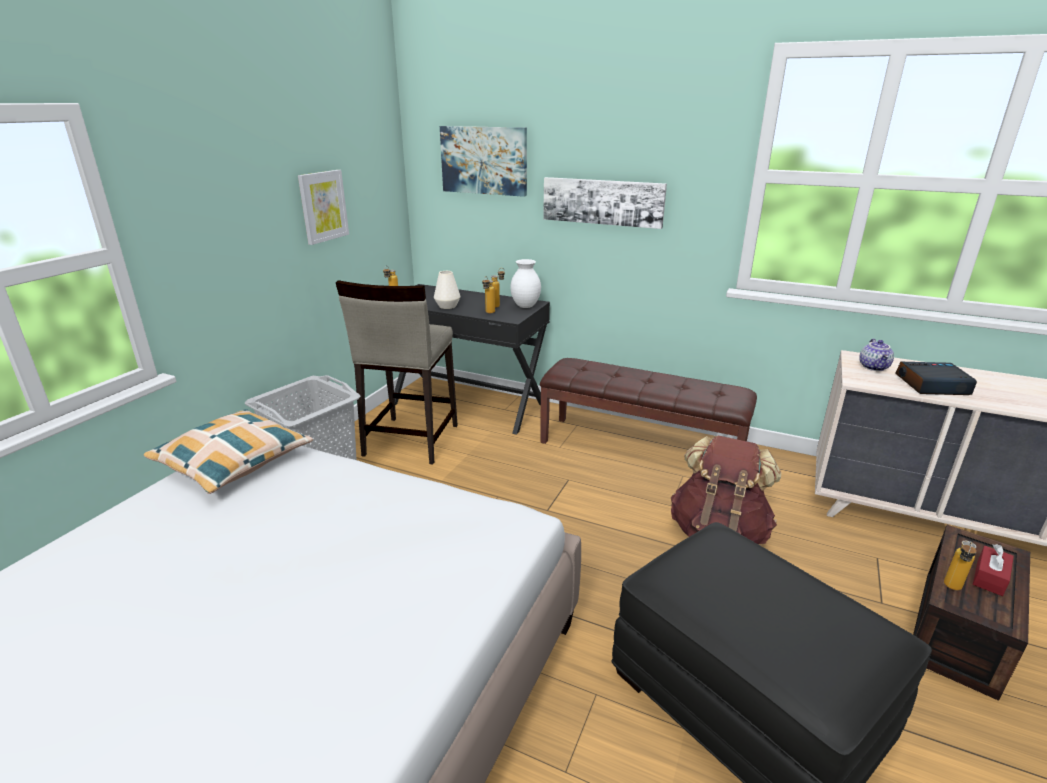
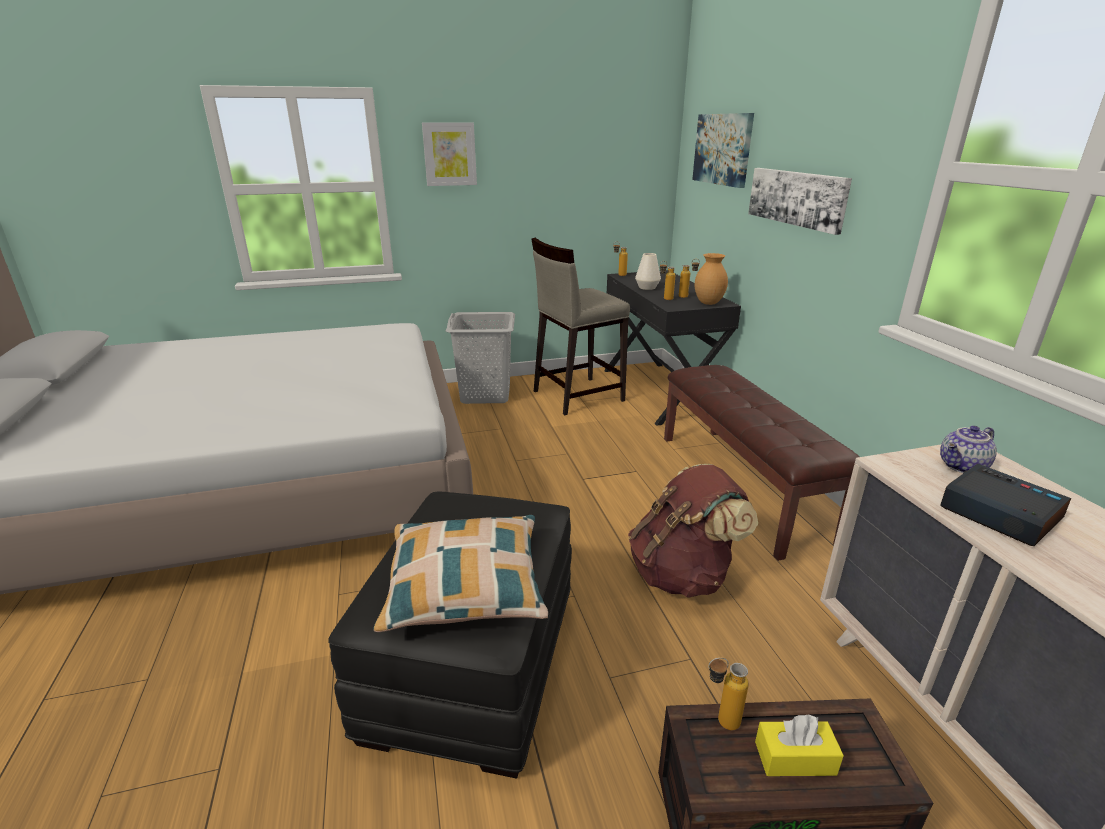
camera: 50 degrees right, 0 degrees up
(233, 460) = (377, 330): pillow -> pillow (465, 583)
(323, 206) = (565, 179): picture -> picture (449, 154)
(525, 306) = (708, 303): white vase -> brown vase
(989, 577) = (795, 758): red tissue box -> yellow tissue box

